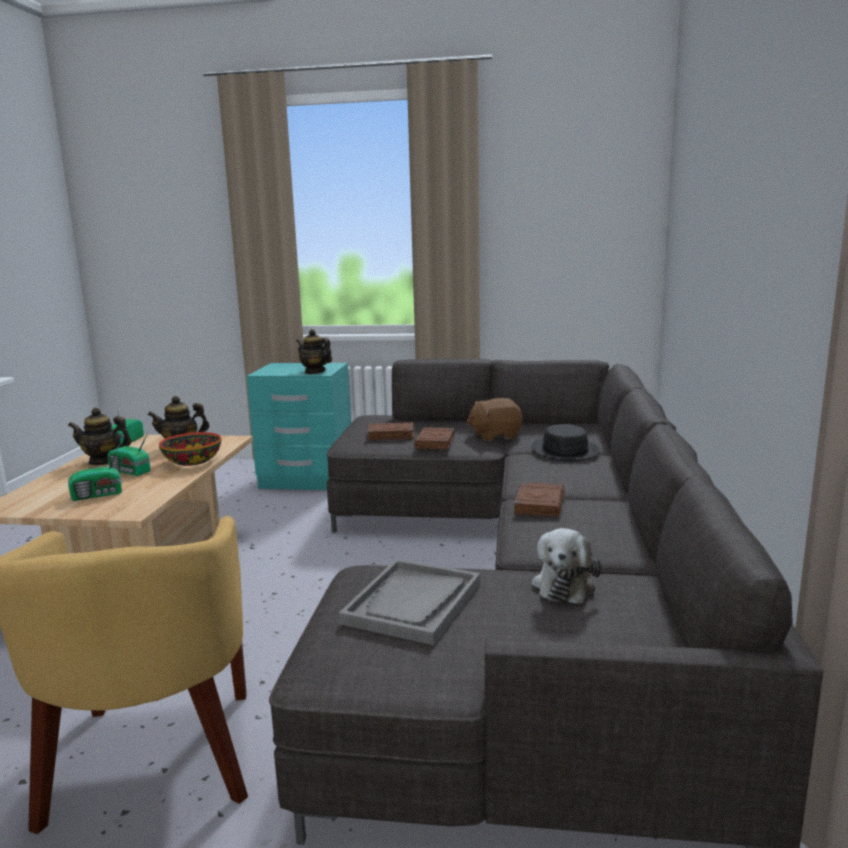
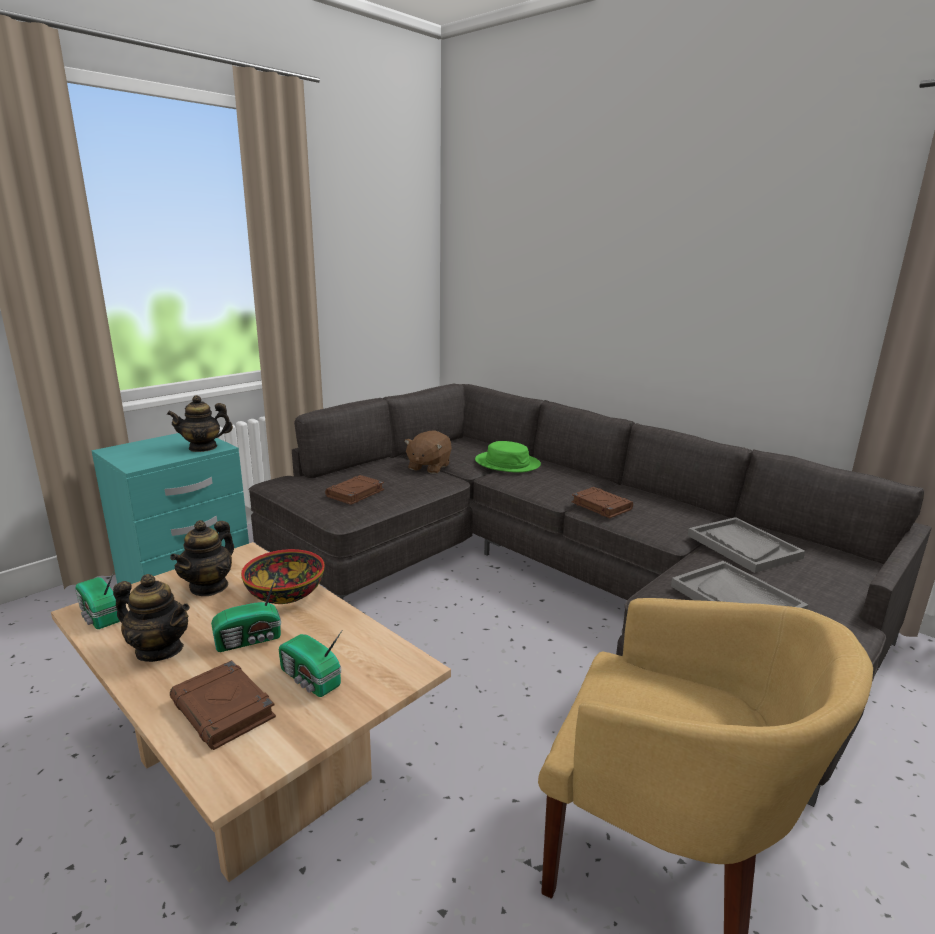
camera: 55 degrees left, 5 degrees up
(98, 495) = (310, 679): radio -> radio turned 120 degrees clockwise
(103, 461) = (159, 650): teapot -> teapot turned 105 degrees counterclockwise
(435, 442) = (410, 487): brown book -> brown book (224, 710)
(564, 585) = (743, 546): plush toy -> grey tray
(565, 450) = (507, 463): black hat -> green hat

